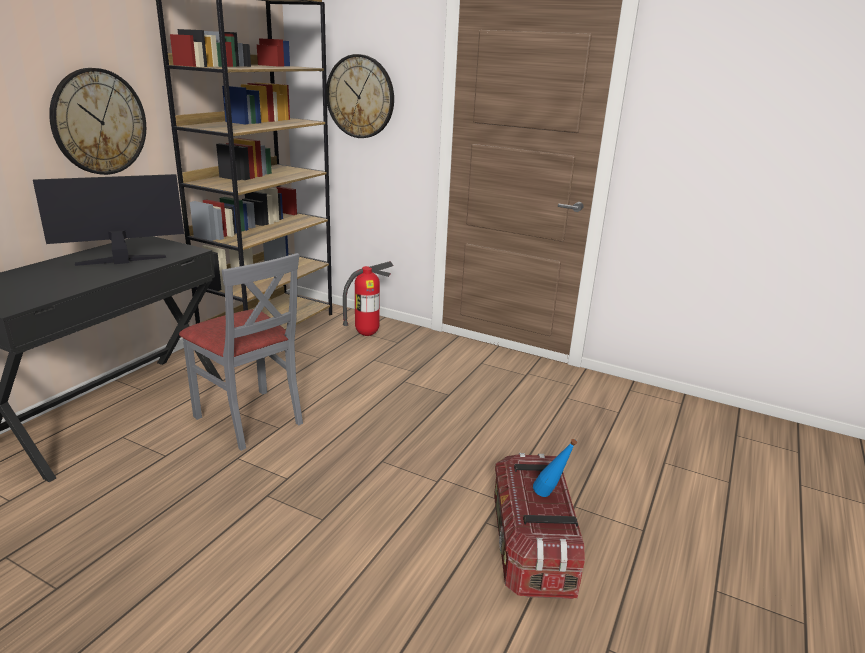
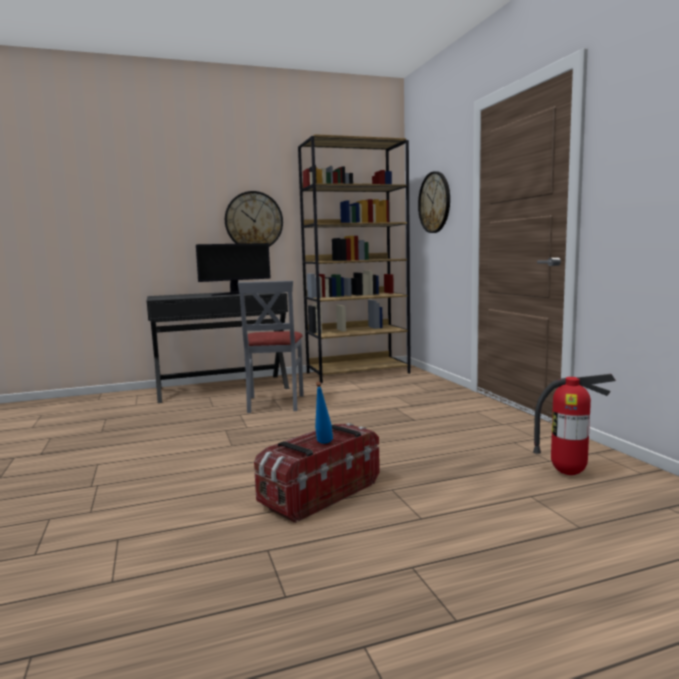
camera: 45 degrees right, 15 degrees down
(121, 261) = (235, 294): monitor -> monitor turned 135 degrees clockwise
(367, 334) = (415, 384): fire extinguisher -> fire extinguisher (568, 473)

